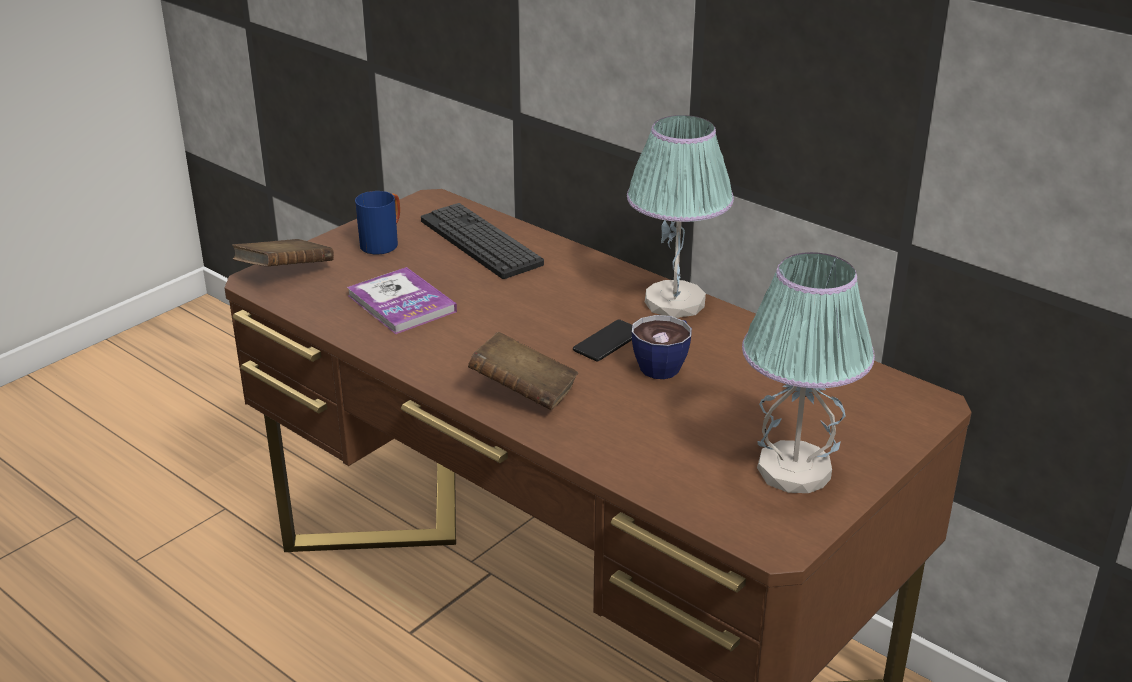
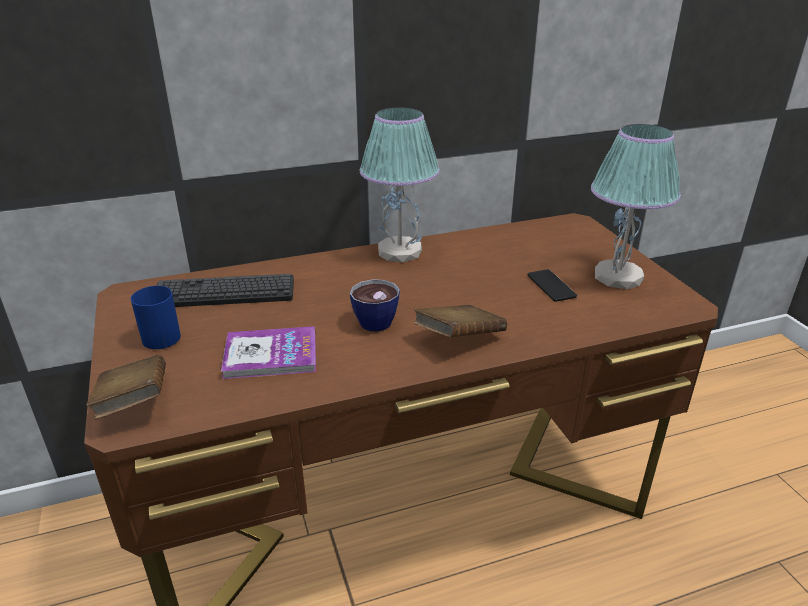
camera: 60 degrees left, 0 degrees up
(608, 341) = (423, 287): phone -> phone (551, 286)
(665, 365) = (471, 278): cup -> cup (372, 319)

